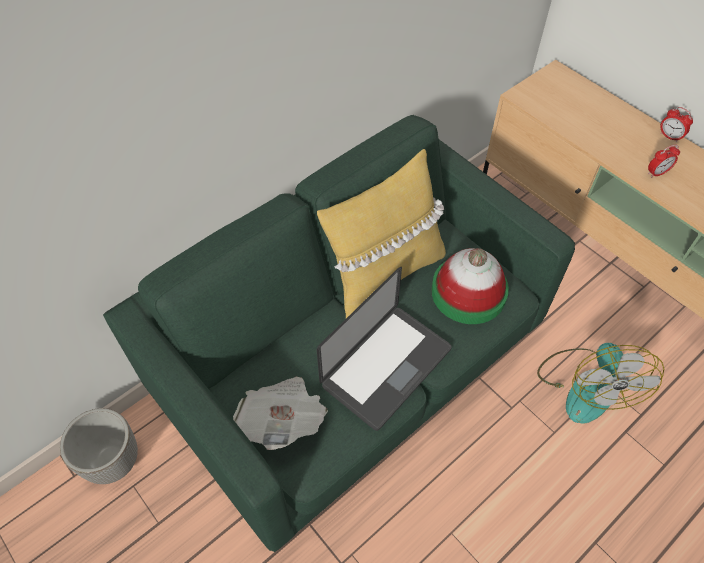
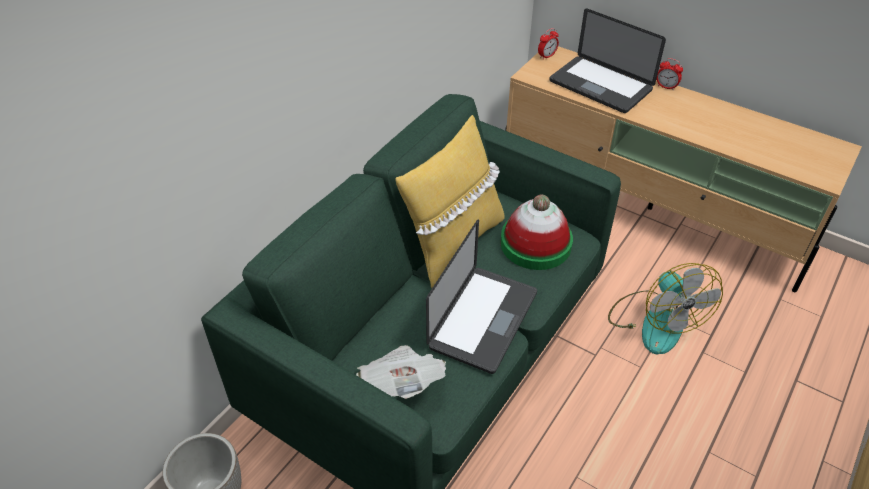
camera: 15 degrees left, 10 degrees down
(595, 122) = (600, 86): none -> laptop
(657, 173) = (666, 116): alarm clock -> alarm clock (547, 56)

